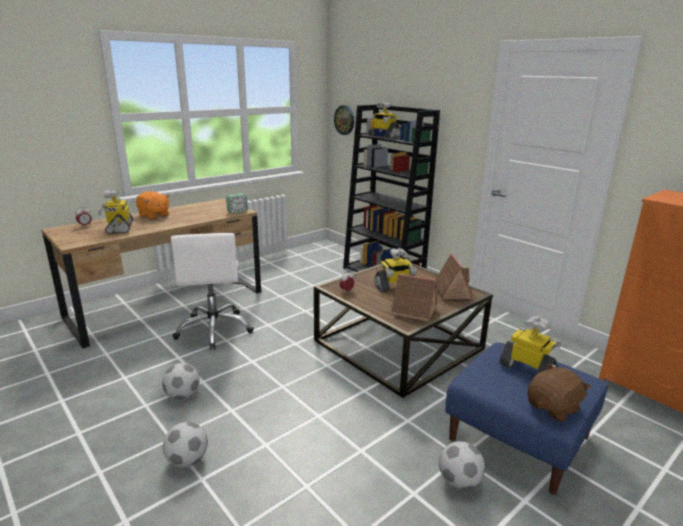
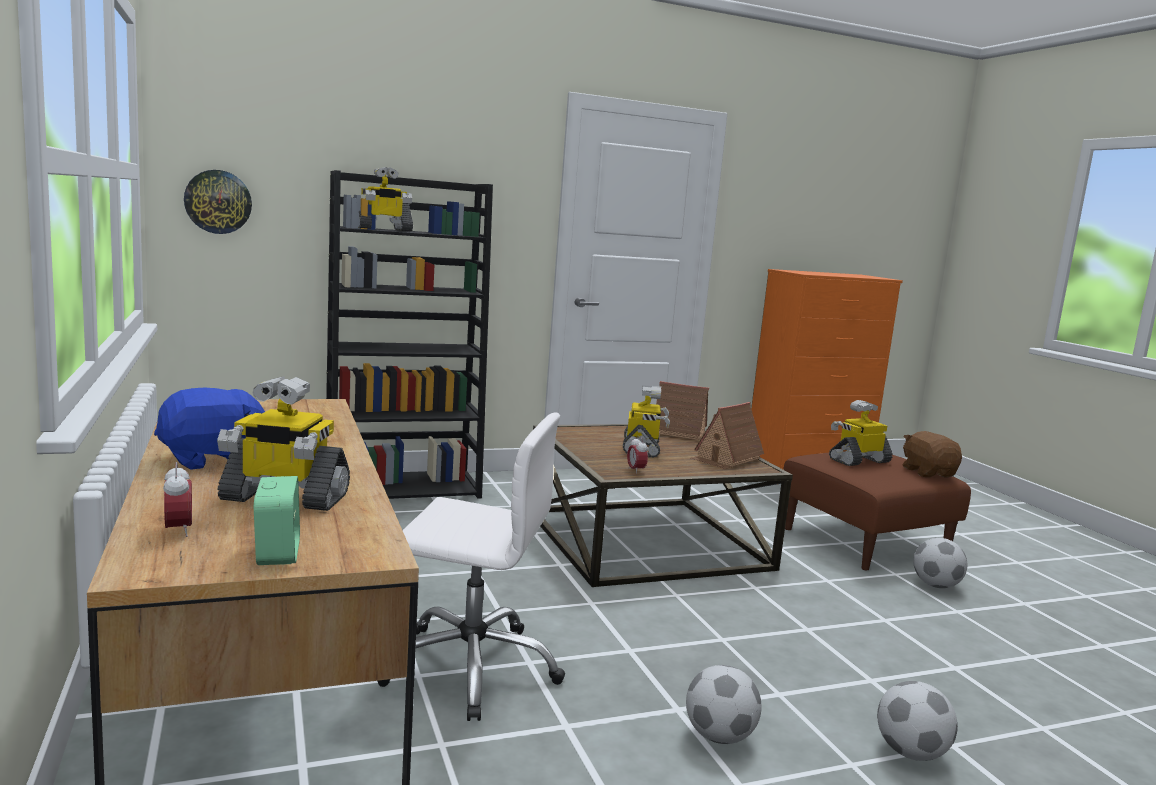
camera: 70 degrees left, 10 degrees down
(154, 215) = (212, 459): orange plush toy -> blue plush toy
(237, 211) = (317, 407): alarm clock -> alarm clock (277, 553)
(517, 438) = (865, 542): blue ottoman -> brown ottoman

